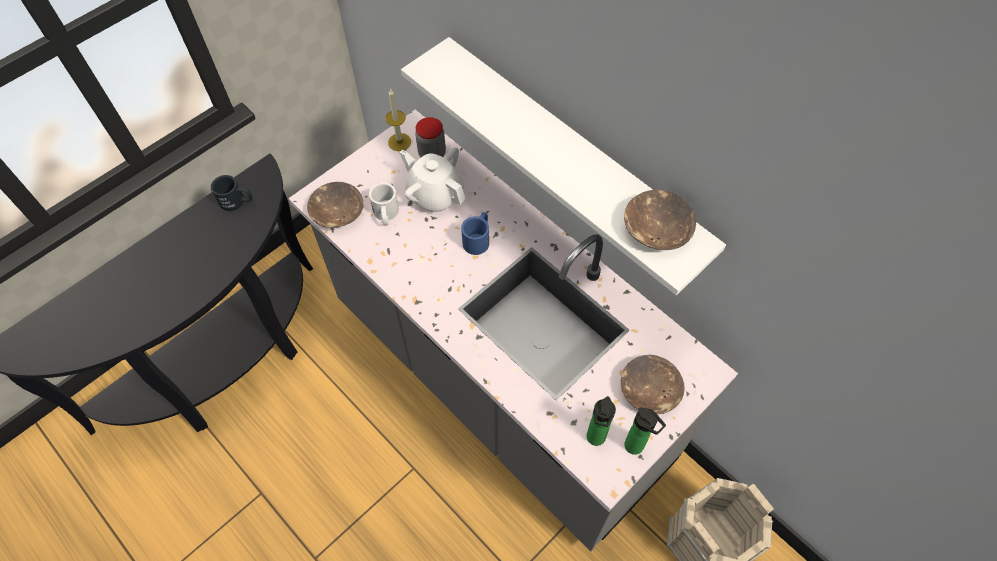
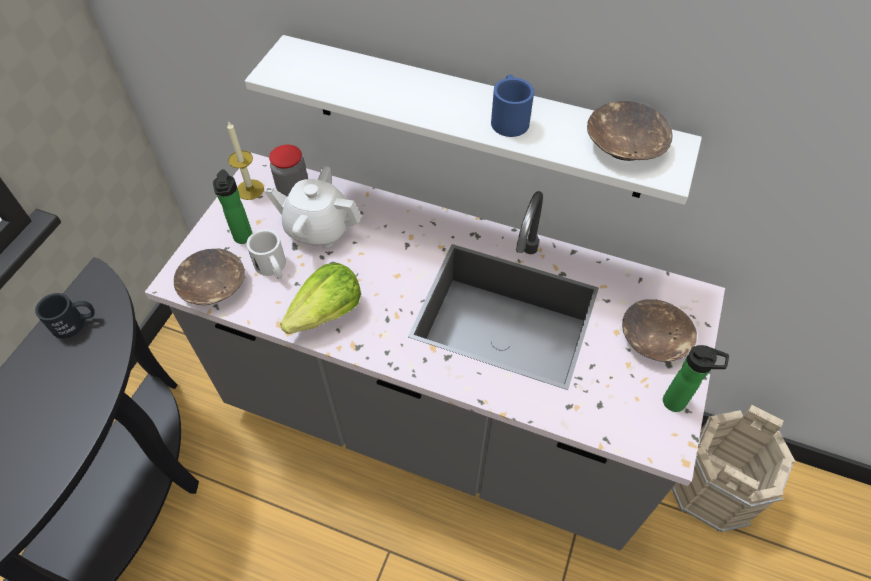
camera: 25 degrees left, 5 degrees down
(408, 266) = (327, 313): none -> lettuce
(478, 238) = (390, 256): blue mug -> blue mug (509, 117)
(595, 439) = (632, 413): bottle -> bottle (243, 239)

